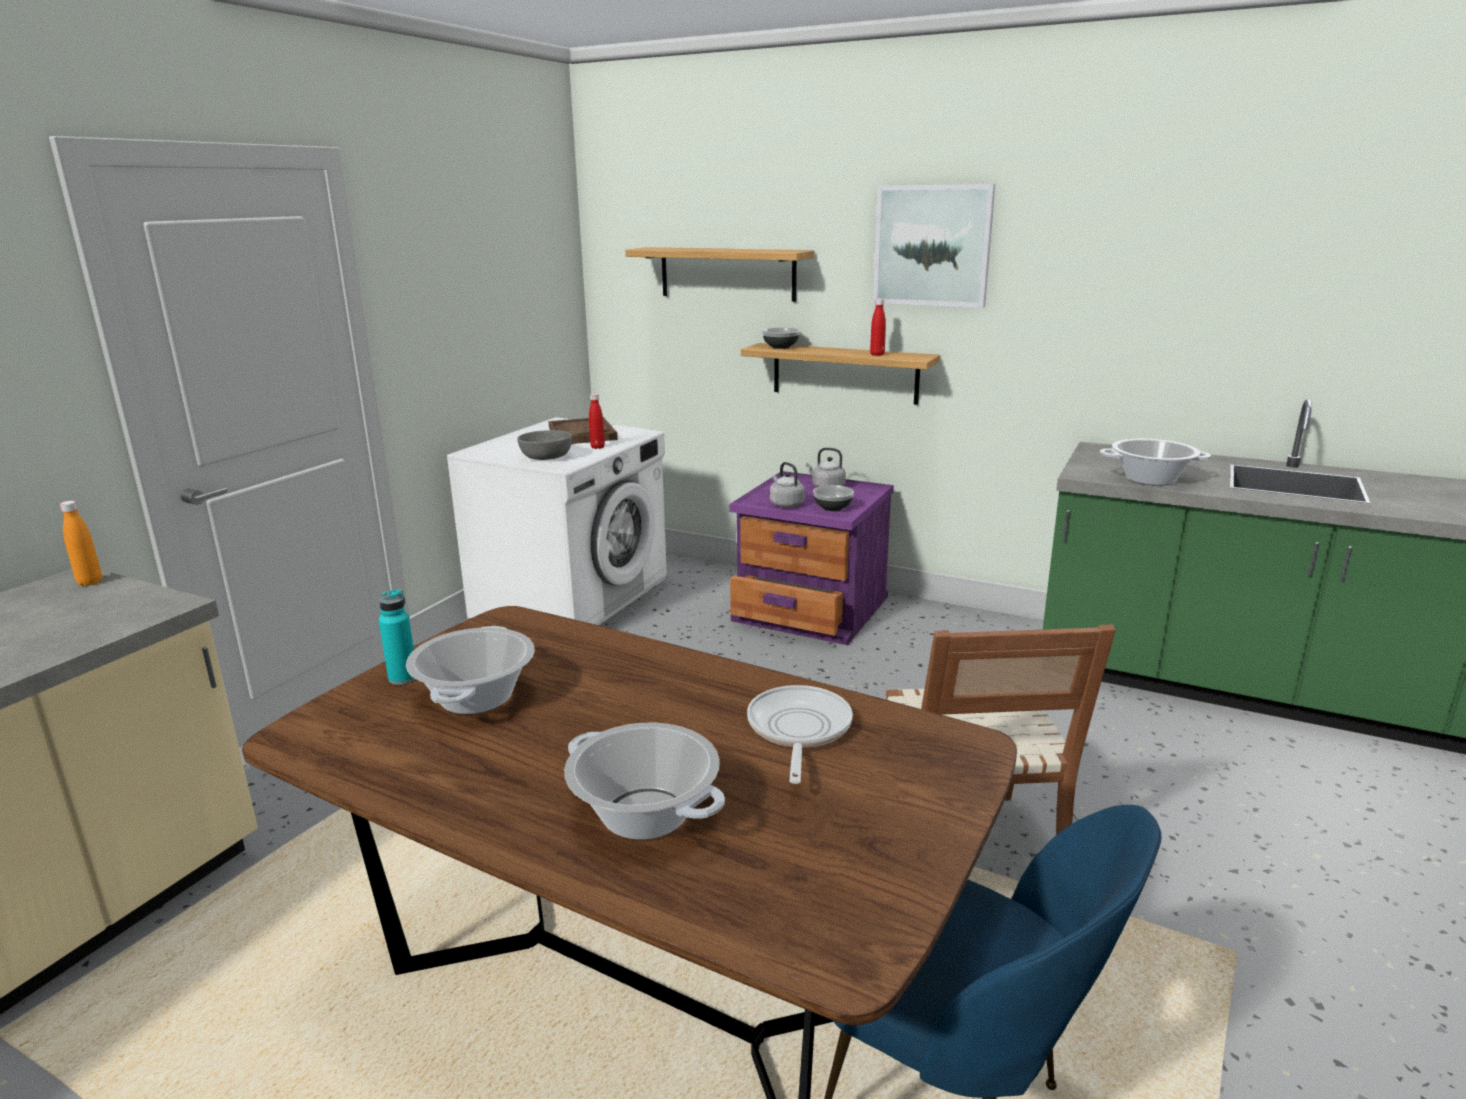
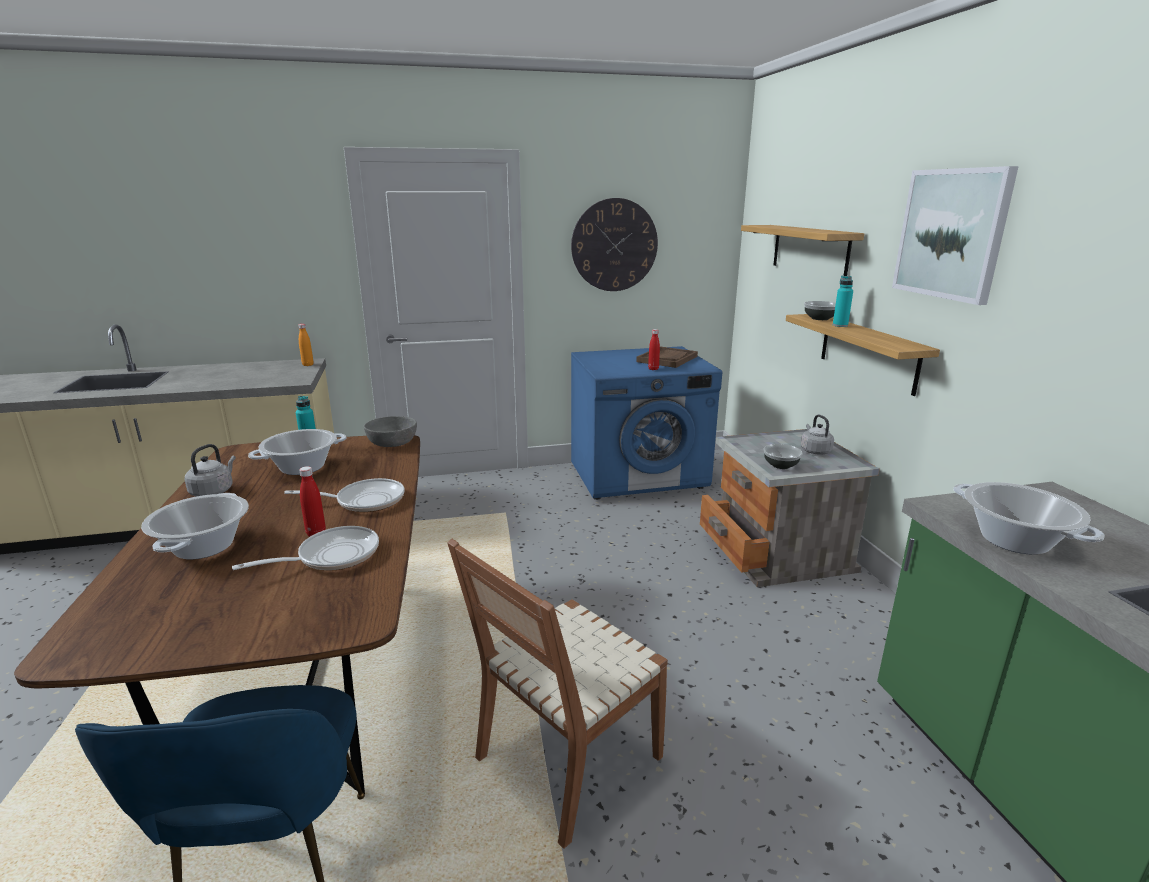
camera: 50 degrees right, 0 degrees up
(468, 289) = (614, 245): none -> wall clock
(546, 457) = (611, 366): grey bowl -> grey bowl (392, 442)
(575, 603) = (640, 478): white washing machine -> blue washing machine
(668, 681) = (364, 501): none -> frying pan
(785, 504) = (753, 450): grey kettle -> grey kettle (214, 491)
(809, 612) = (773, 552): purple nightstand -> grey nightstand
(817, 350) = (840, 325): none -> turquoise bottle
(877, 355) = (875, 338): red bottle -> red bottle (316, 533)

